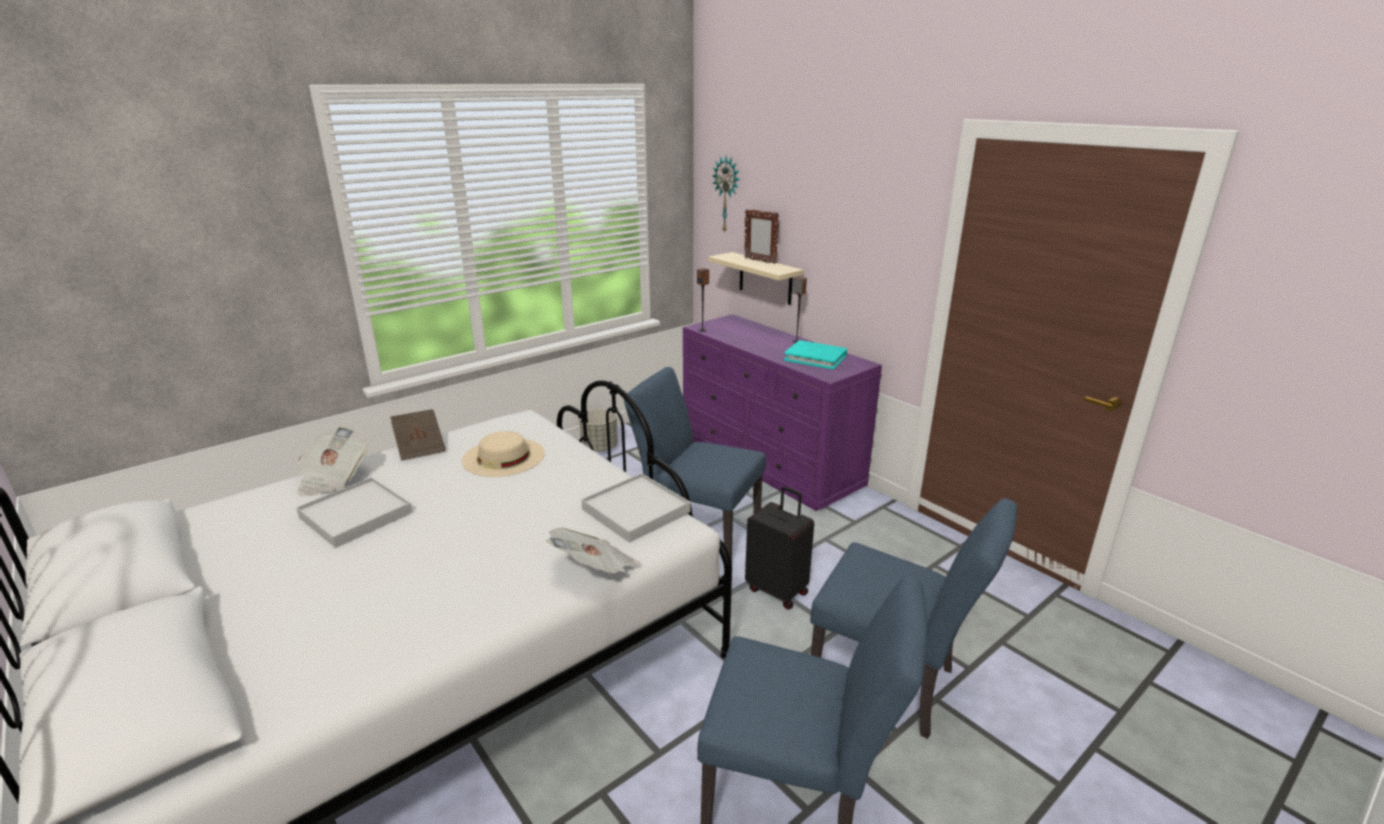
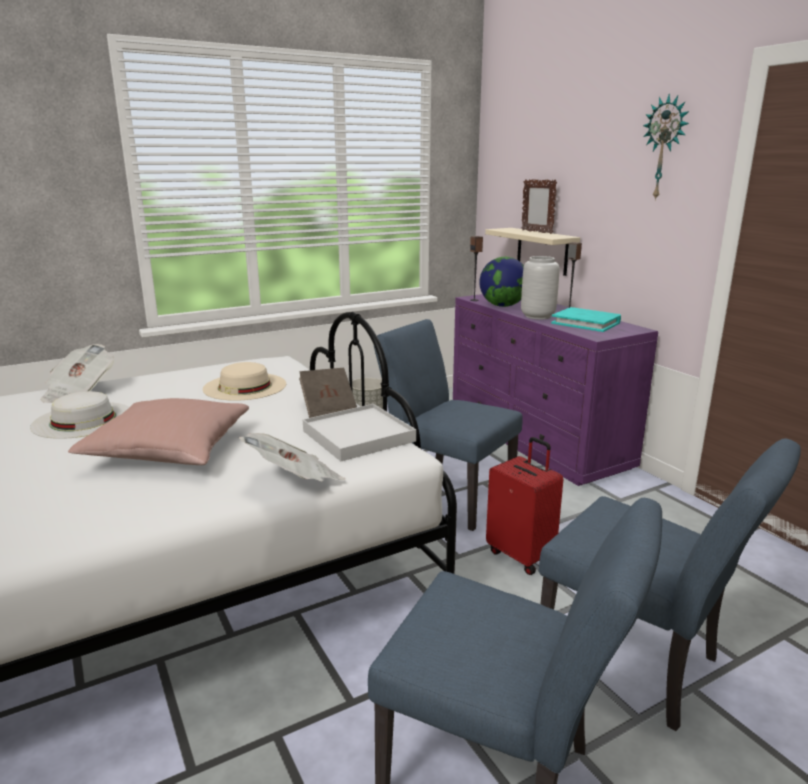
camera: 10 degrees right, 5 degrees down
(355, 515) = (83, 420): white tray -> white hat
(420, 446) = (171, 374): brown book -> brown book (328, 407)
(462, 546) = (169, 450): none -> pink pillow
(727, 194) = (509, 170): wall clock -> wall clock (665, 148)
(732, 337) = (503, 306): none -> globe
(768, 351) = (537, 316): none -> grey vase
(778, 590) = (522, 555): black suitcase -> red suitcase

